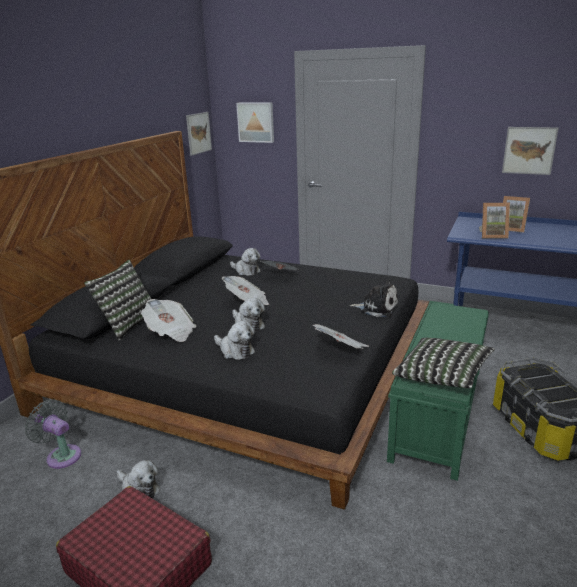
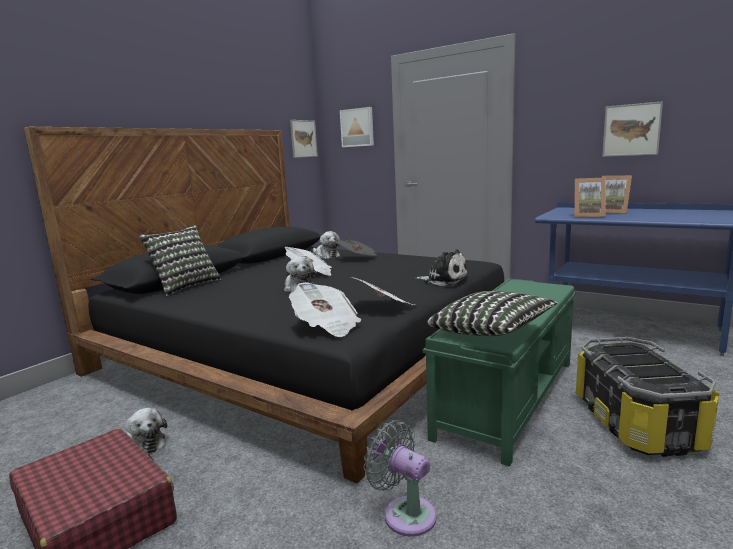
camera: 10 degrees right, 10 degrees down
(61, 455) = (90, 408): grey fan -> grey fan (405, 513)
(171, 332) = (219, 291): newspaper -> newspaper (326, 326)
(235, 350) = (271, 305): plush toy -> none

